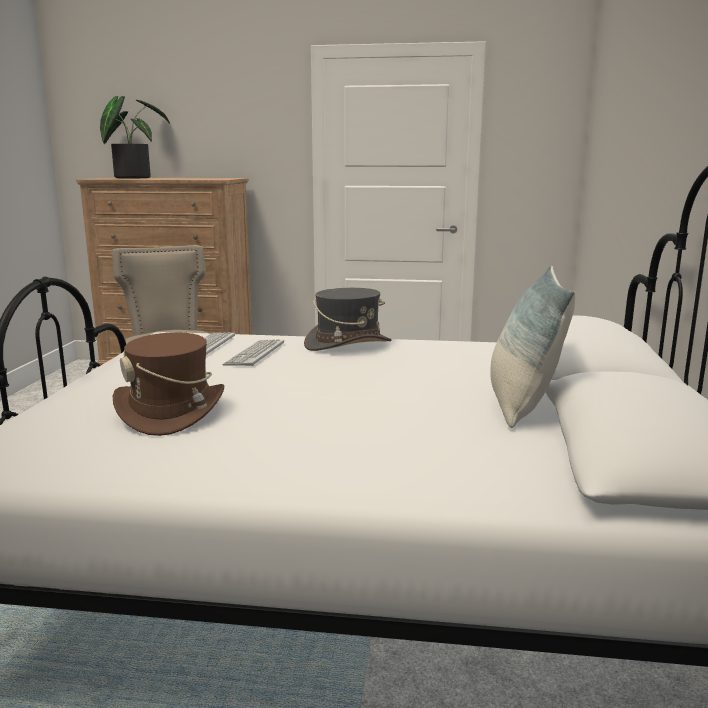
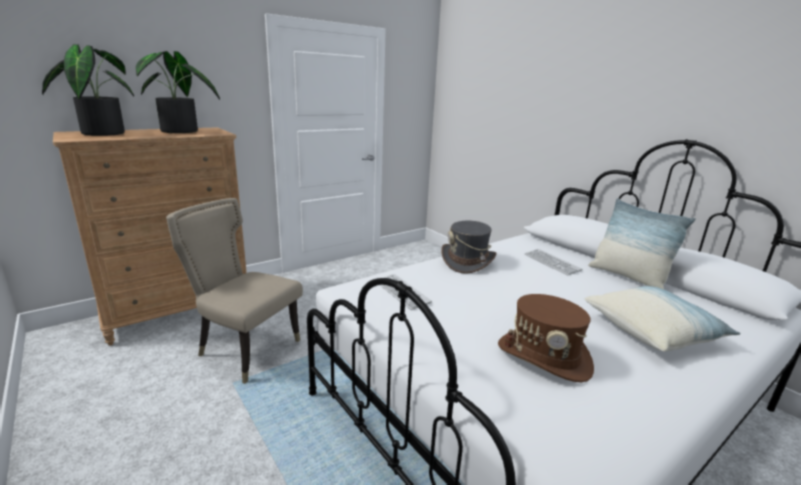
camera: 45 degrees left, 5 degrees up
(195, 178) = (182, 132): none -> potted plant
(255, 354) = (447, 288): keyboard -> keyboard (551, 262)
(355, 443) = (653, 331): none -> pillow

